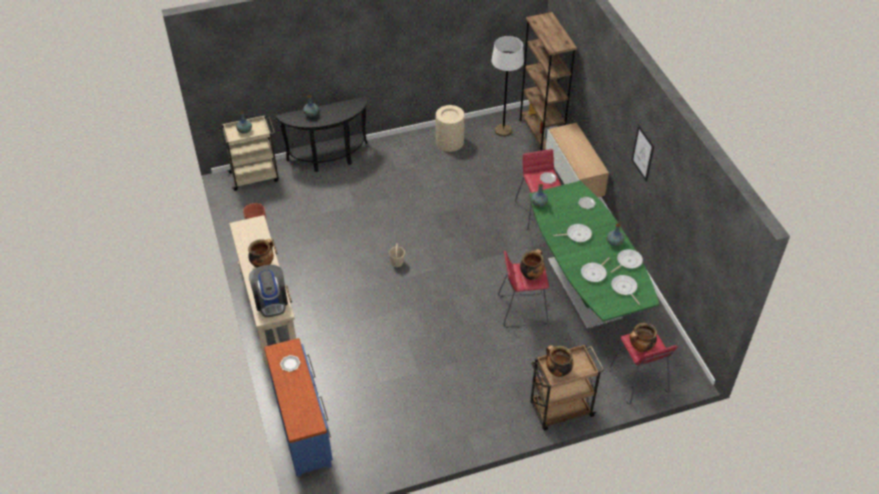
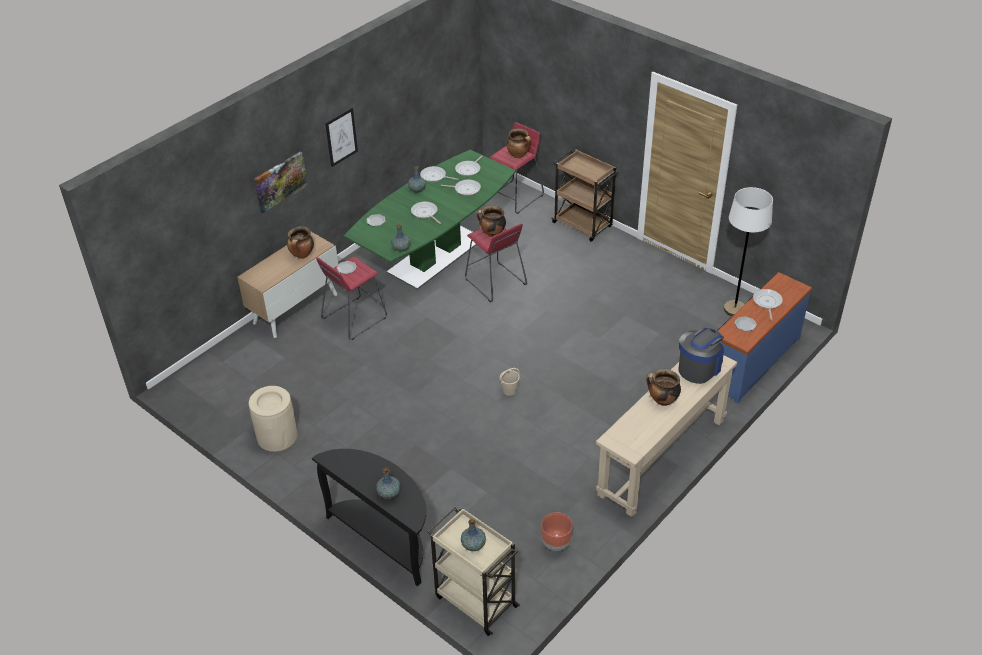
camera: 120 degrees left, 5 degrees down
(299, 395) = (767, 302): none -> frying pan
(503, 130) = (225, 398): white floor lamp -> white floor lamp (734, 309)
(541, 135) = (214, 363): brown bookcase -> none
(557, 371) = (594, 172): cooking pot -> cooking pot (302, 255)
(609, 112) = (280, 181): none -> picture

